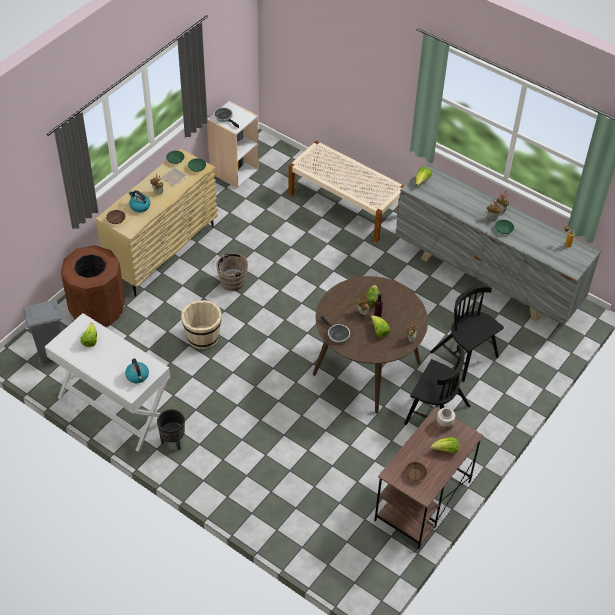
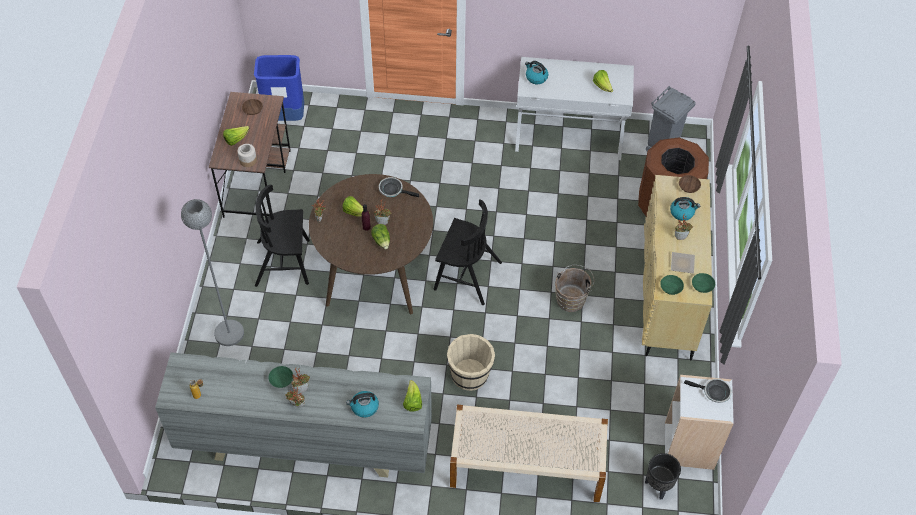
camera: 150 degrees right, 5 degrees up
(173, 442) = (497, 132): black planter -> black planter (657, 486)
(203, 337) = (550, 230): beige bucket -> beige bucket (470, 375)
(359, 563) = (285, 116): none -> blue trash can
(455, 191) = (364, 407): none -> kettle
(467, 356) = (282, 337): black chair -> black chair (463, 274)
(507, 378) = (229, 333): none -> grey floor lamp

